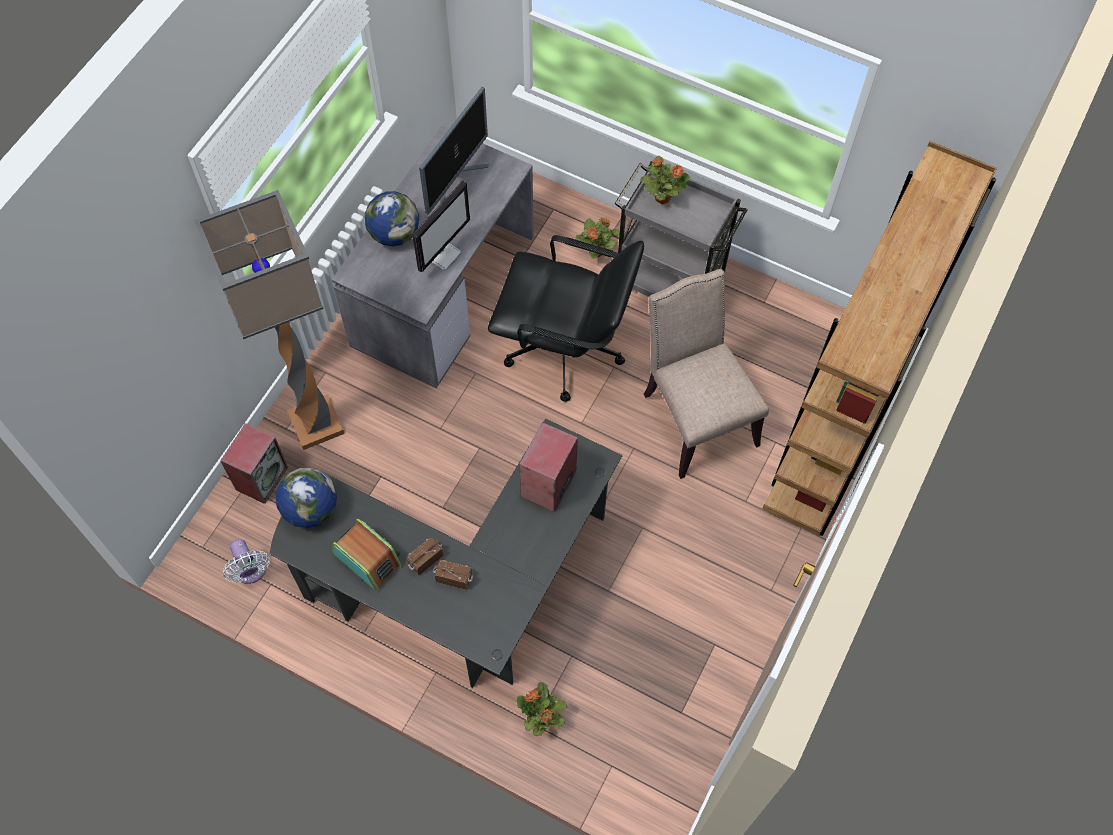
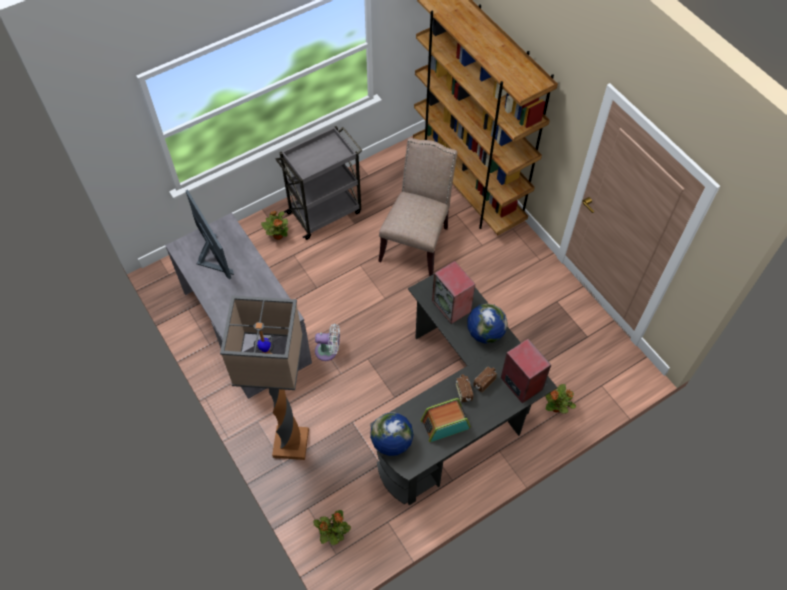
camera: 60 degrees left, 5 degrees down
(250, 571) = (371, 530): white fan -> white fan (328, 351)
(261, 477) = (308, 494): speaker -> speaker (520, 383)
(394, 234) = (226, 306): globe -> globe (485, 333)
(442, 254) = (260, 287): monitor -> none
(565, 349) = (332, 283): black office chair -> none
(662, 197) = (305, 160): potted plant -> potted plant (333, 534)
(695, 416) = (417, 242): beige chair -> beige chair turned 105 degrees clockwise

